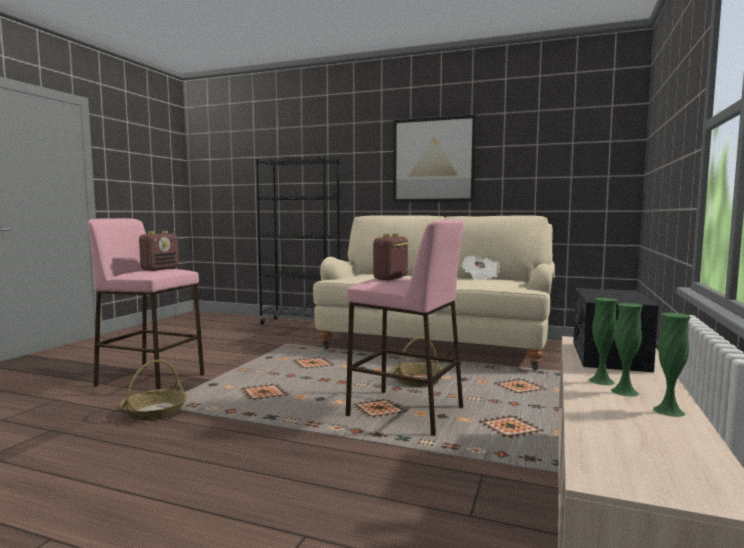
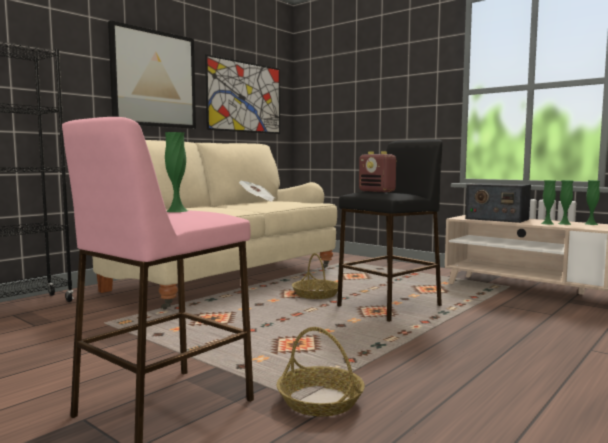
camera: 70 degrees left, 0 degrees up
(160, 269) = (177, 211): radio -> green vase
(406, 412) = (390, 306): pink stool -> black stool
(549, 162) = (245, 97): none -> picture

